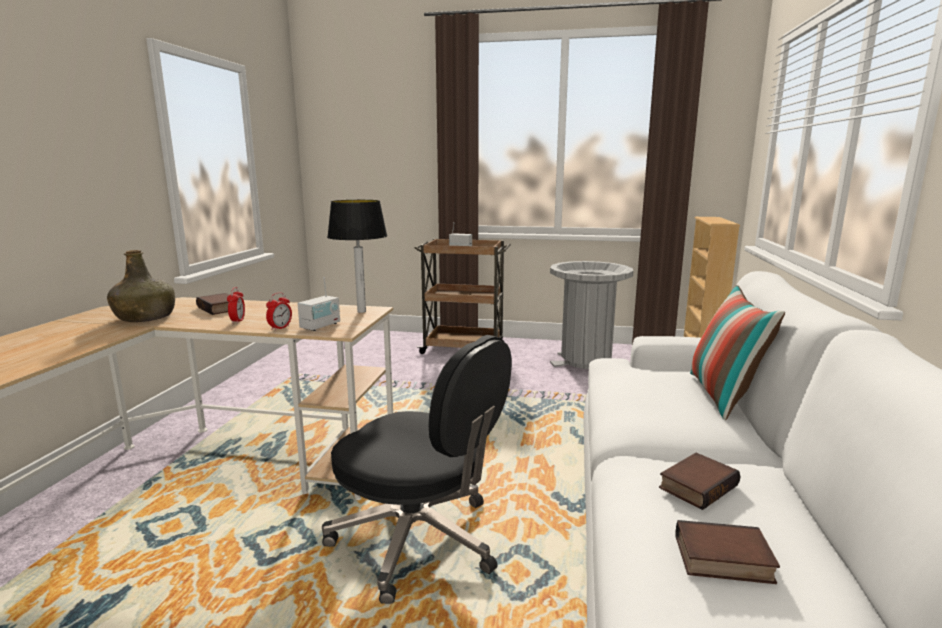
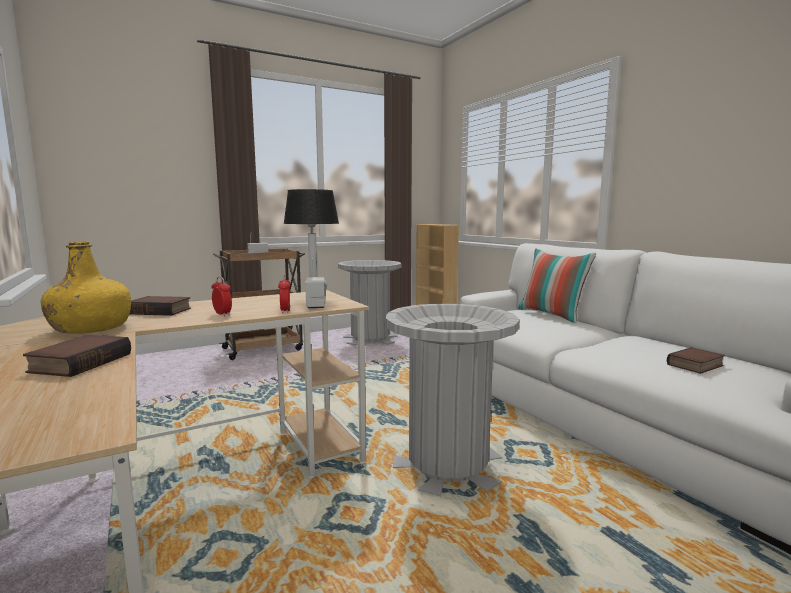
camera: 40 degrees left, 5 degrees down
(145, 318) = (91, 328): green bottle -> yellow bottle
(419, 540) = (448, 465): black office chair -> grey trash can
(697, 485) = (628, 347): book -> book (80, 362)

